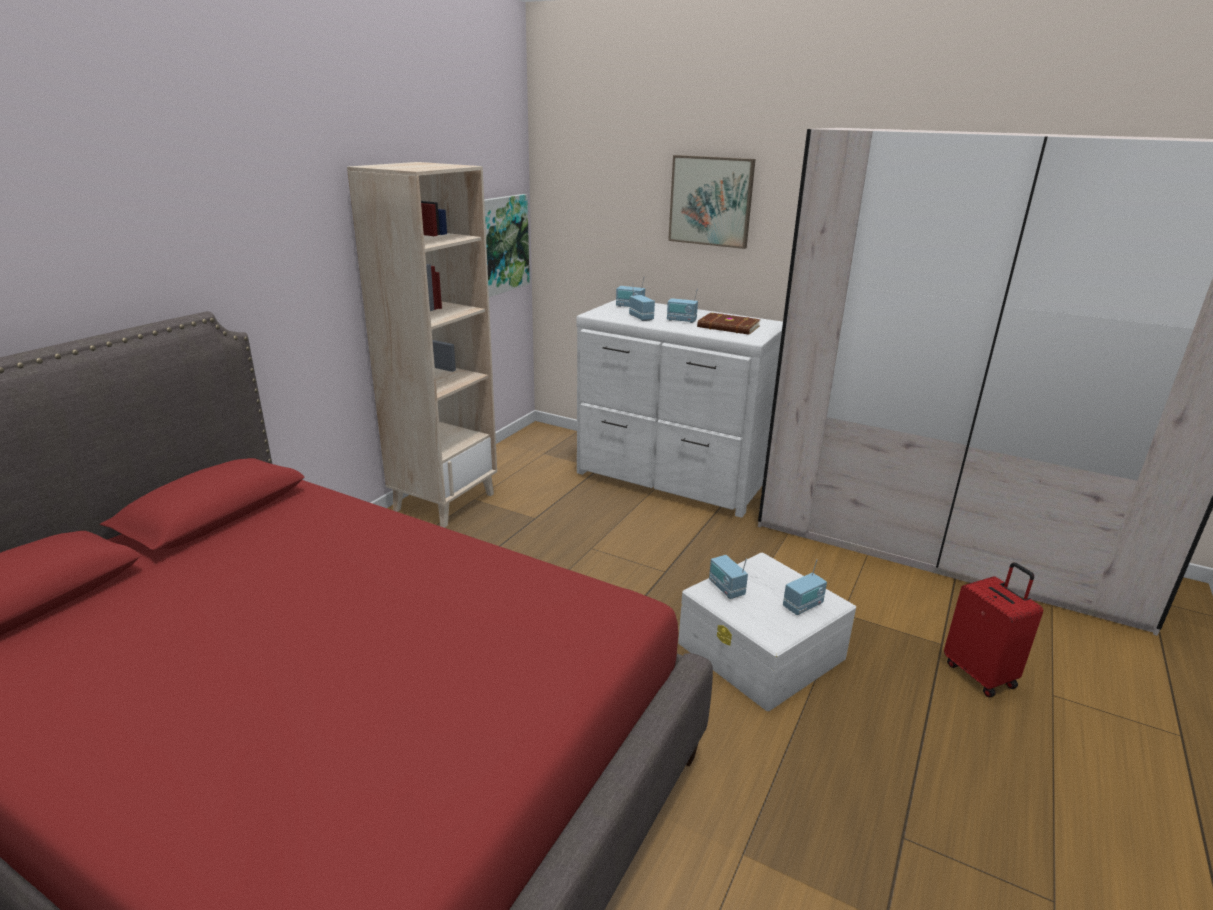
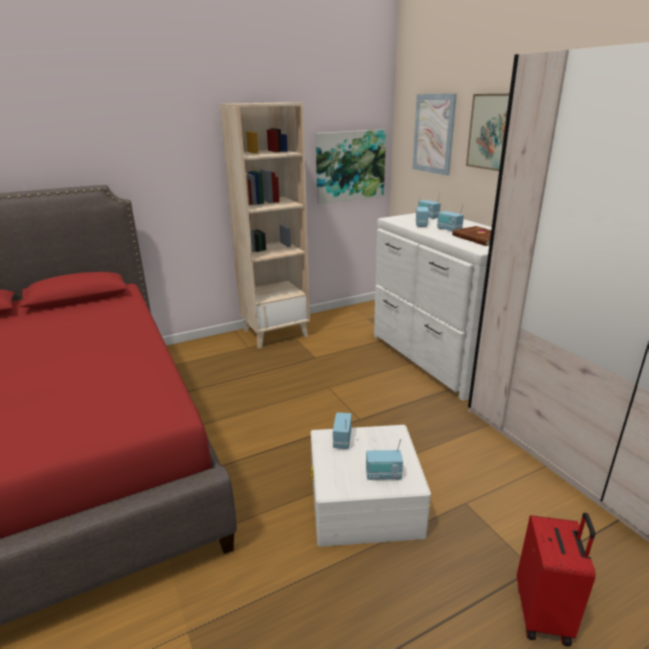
camera: 35 degrees right, 0 degrees up
(607, 201) = (433, 134): none -> picture

